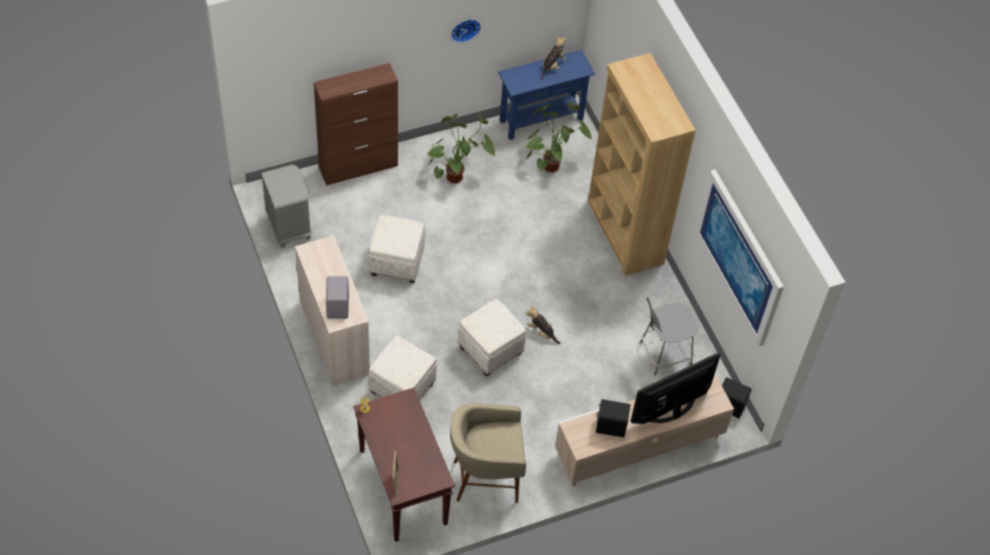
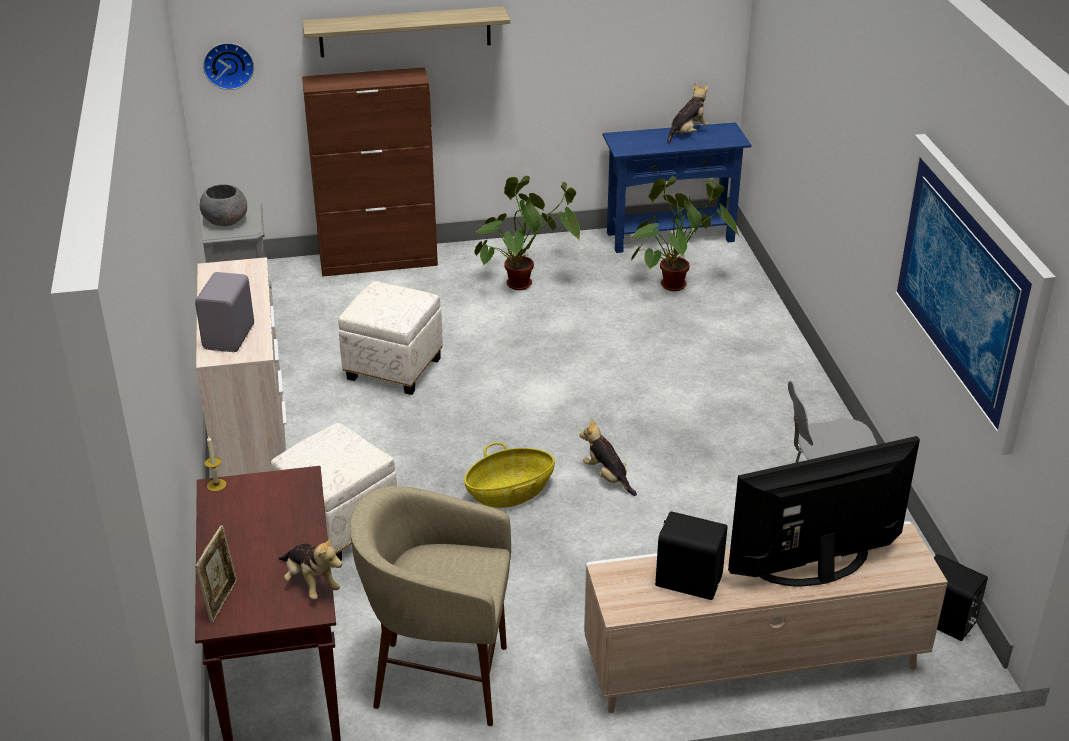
camera: 15 degrees right, 20 degrees down
(282, 187) = (226, 221): none -> grey bowl
(377, 46) = (405, 32): none -> shelf
(435, 464) = (310, 583): none -> plush toy
(465, 28) = (546, 32): wall clock -> wall clock (228, 64)
(490, 351) = (510, 493): white ottoman -> basket
(624, 233) = (778, 368): brown bookcase -> none

